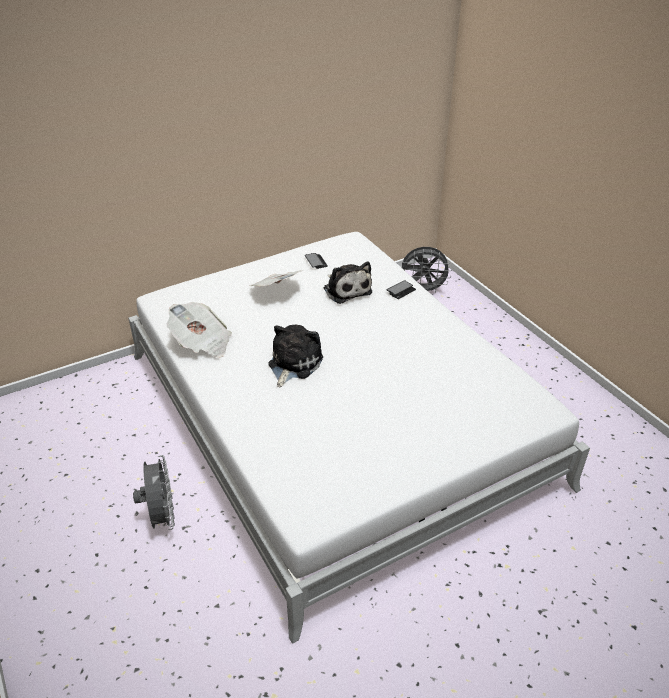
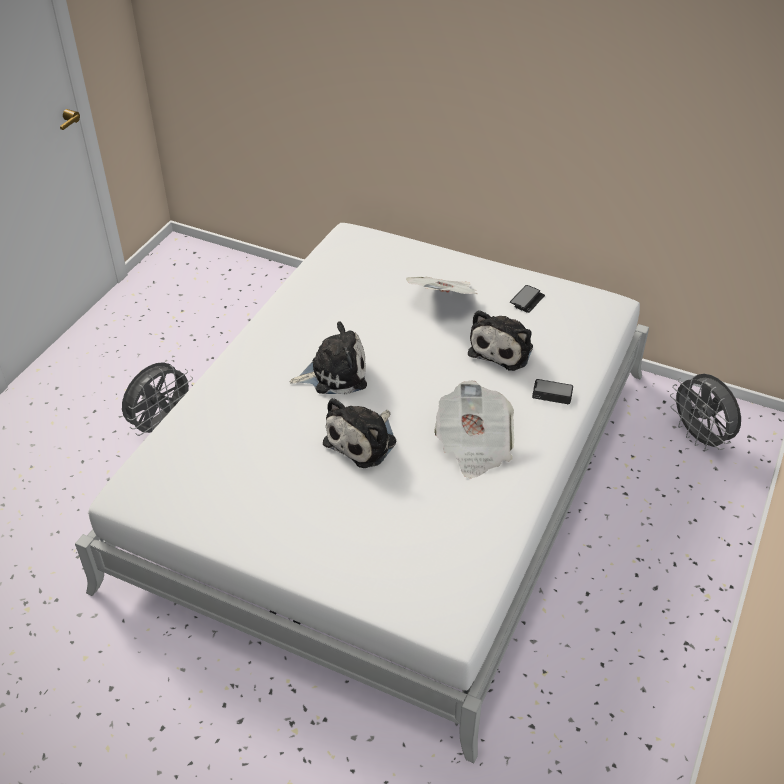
camera: 55 degrees right, 5 degrees up
(202, 343) = (310, 298): newspaper -> newspaper (474, 446)
(368, 379) = (363, 441): none -> plush toy

